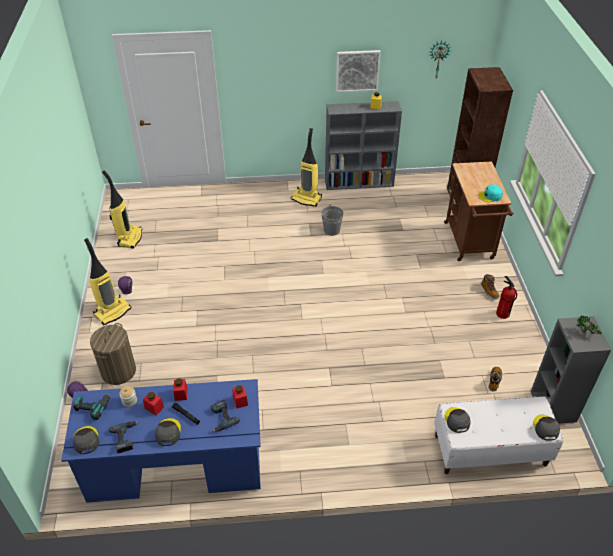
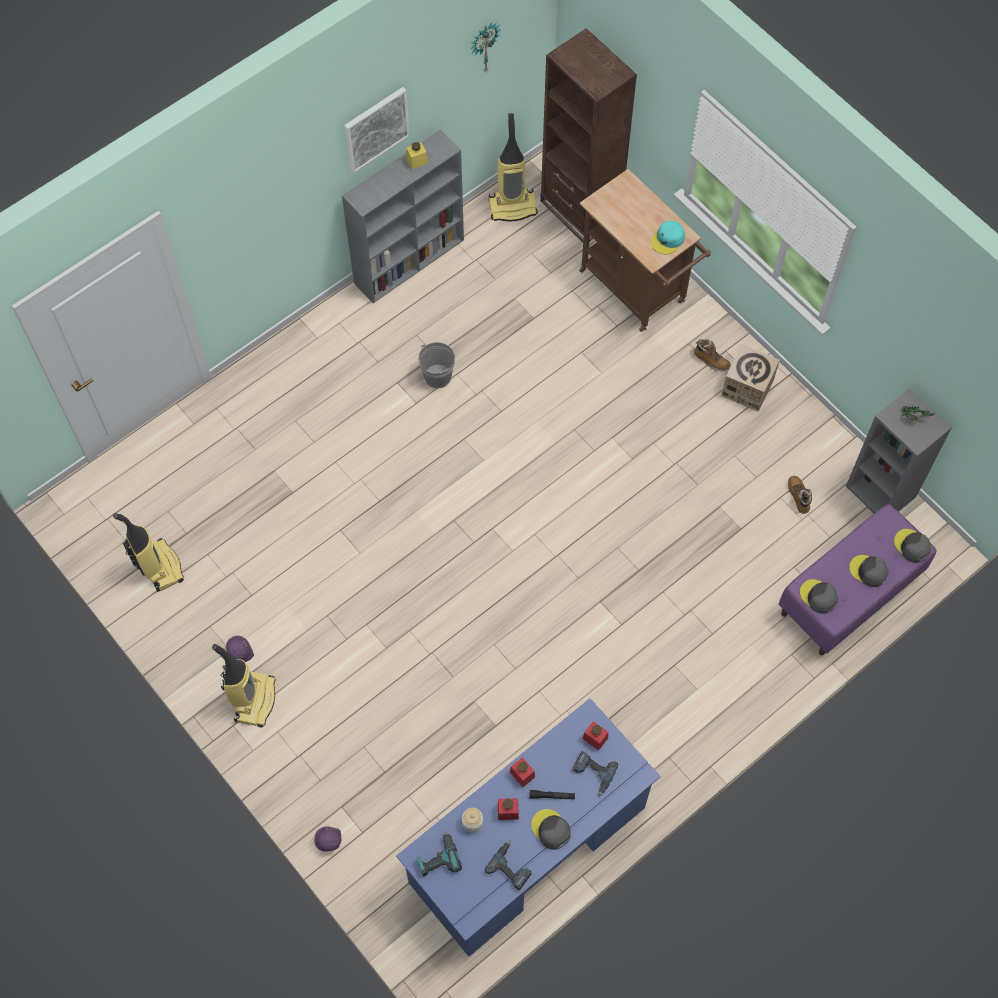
camera: 35 degrees left, 20 degrees up
(86, 440) = (470, 901): grey cap -> grey cap (868, 571)
(118, 371) = (346, 777): laundry basket -> none
(307, 199) = (357, 337): vacuum cleaner -> vacuum cleaner (513, 206)
(490, 450) = (849, 594): white bench -> purple bench
(502, 313) = (747, 388): fire extinguisher -> cardboard box

